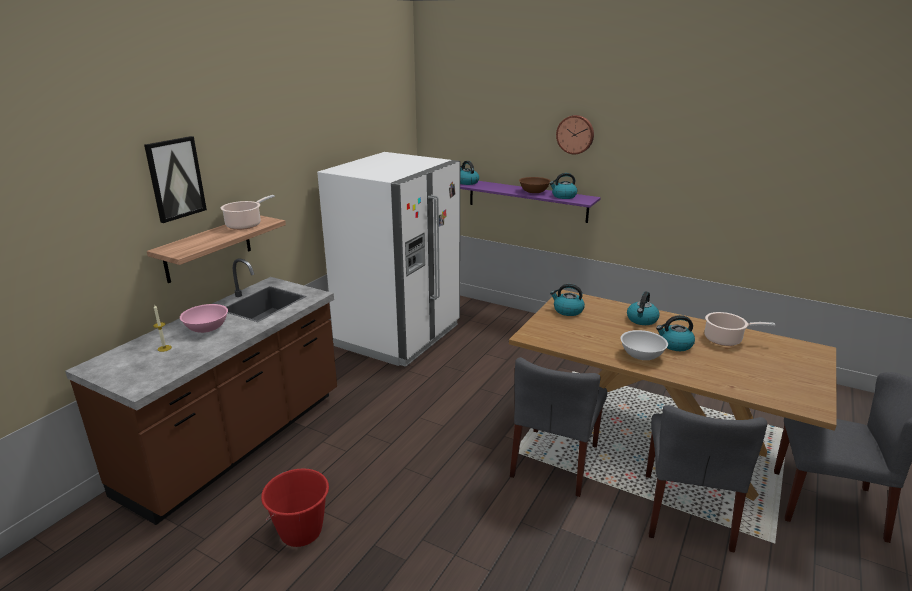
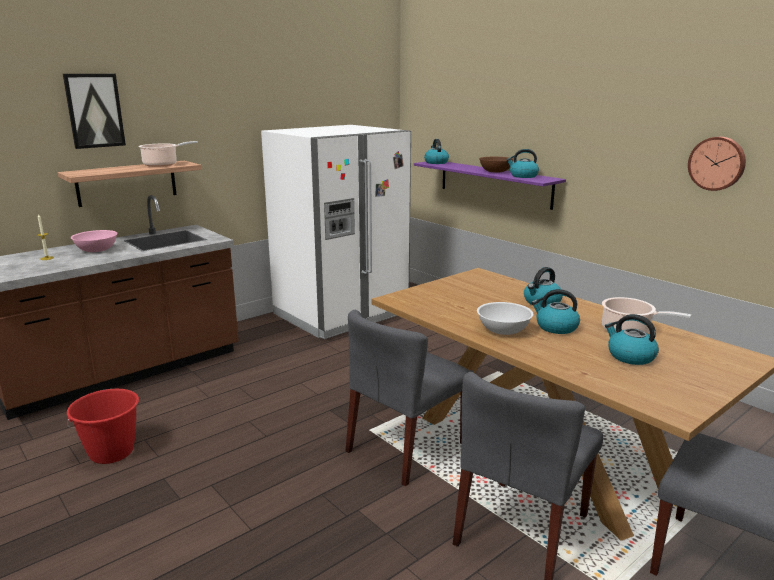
camera: 20 degrees right, 5 degrees down
(567, 310) = (464, 284): kettle -> kettle (630, 356)
(575, 134) = (542, 106): wall clock -> wall clock (717, 163)

